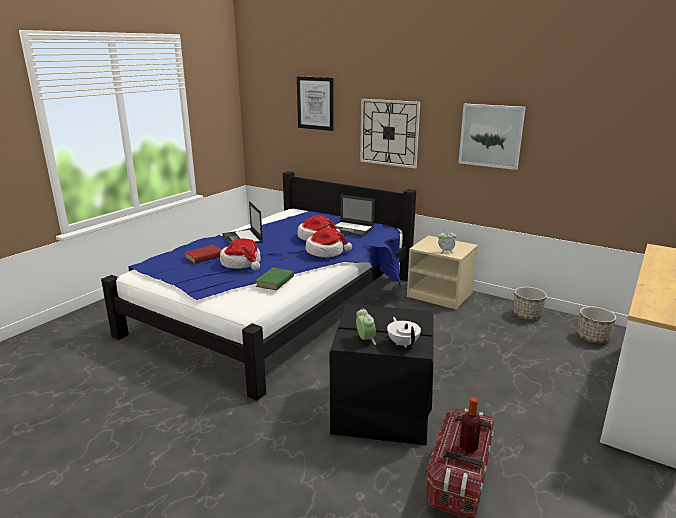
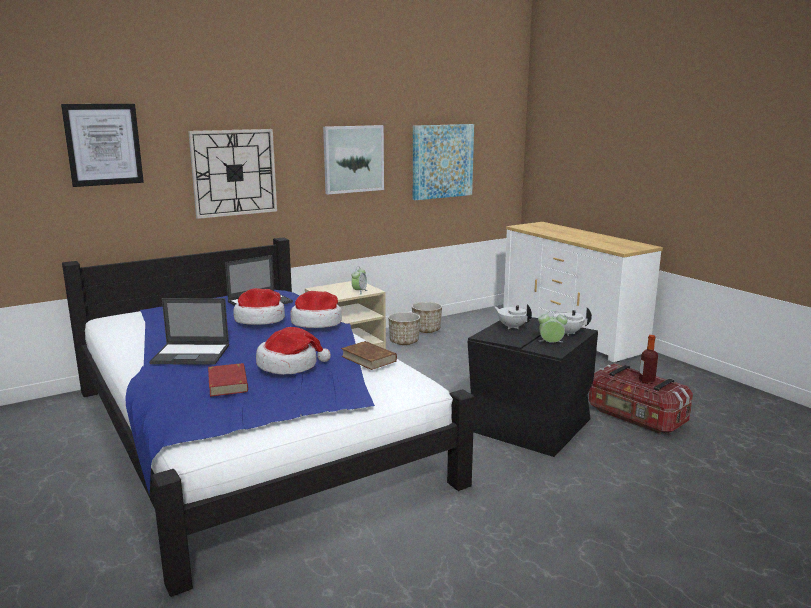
camera: 65 degrees left, 5 degrees down
(275, 281) = (368, 358): green book -> brown book
(390, 316) = (512, 327): none -> white teapot
(592, 338) = (483, 322): planter -> planter (404, 342)
(600, 153) = (442, 161): none -> picture

